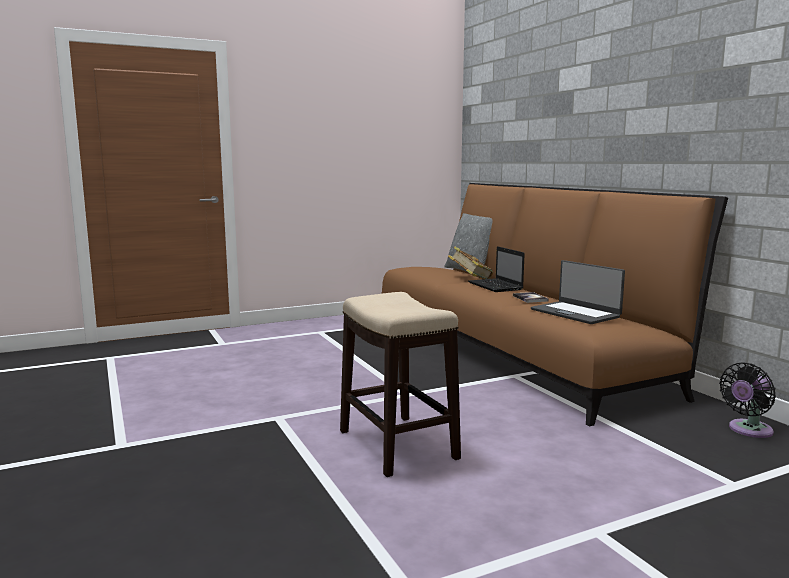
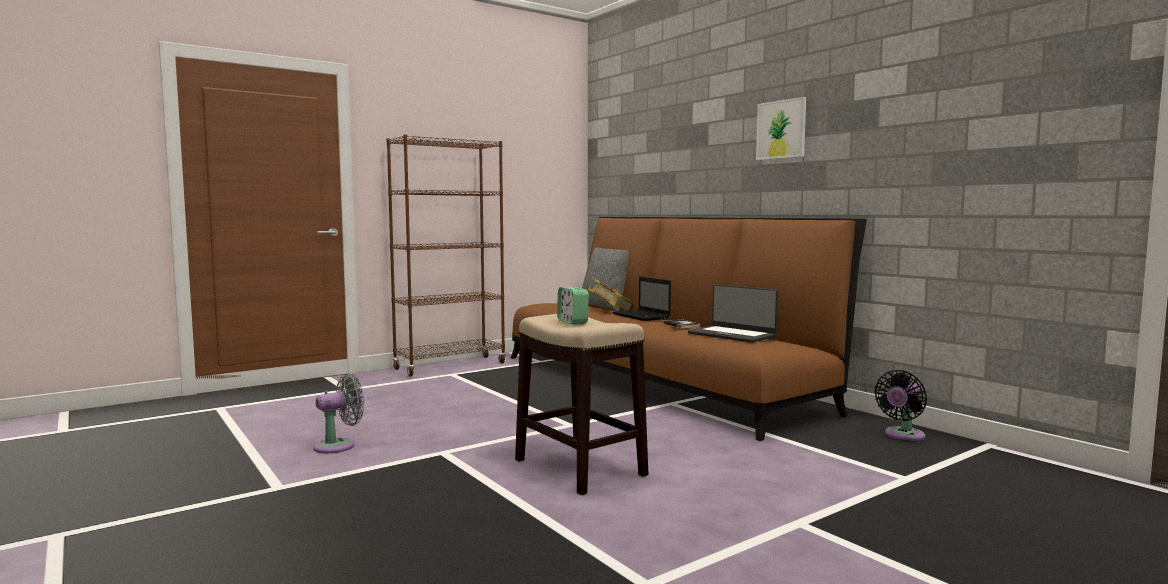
camera: 10 degrees left, 5 degrees down
(191, 404) = (339, 446): none -> grey fan
(322, 323) = (450, 366): none -> brown bookcase
(390, 305) = (572, 322): none -> alarm clock
(645, 98) = (781, 129): none -> picture

